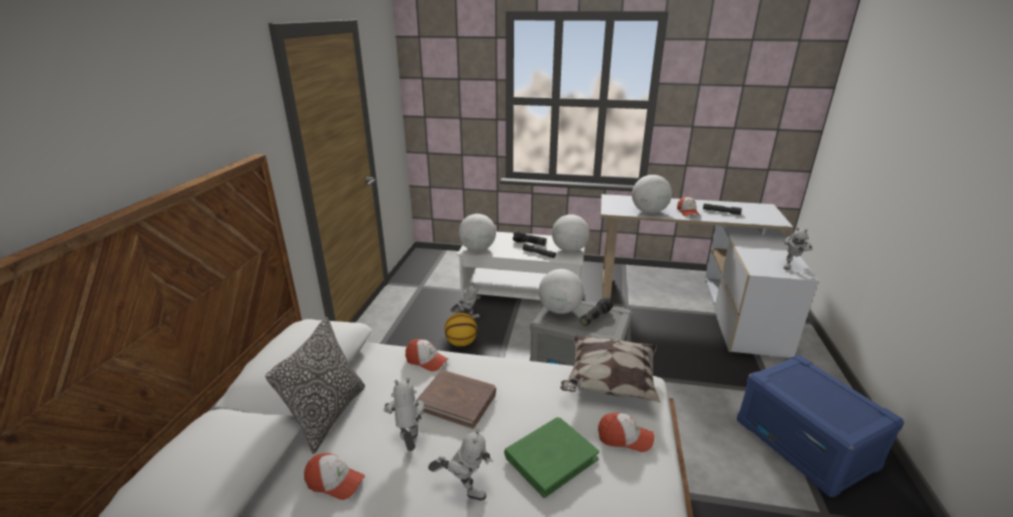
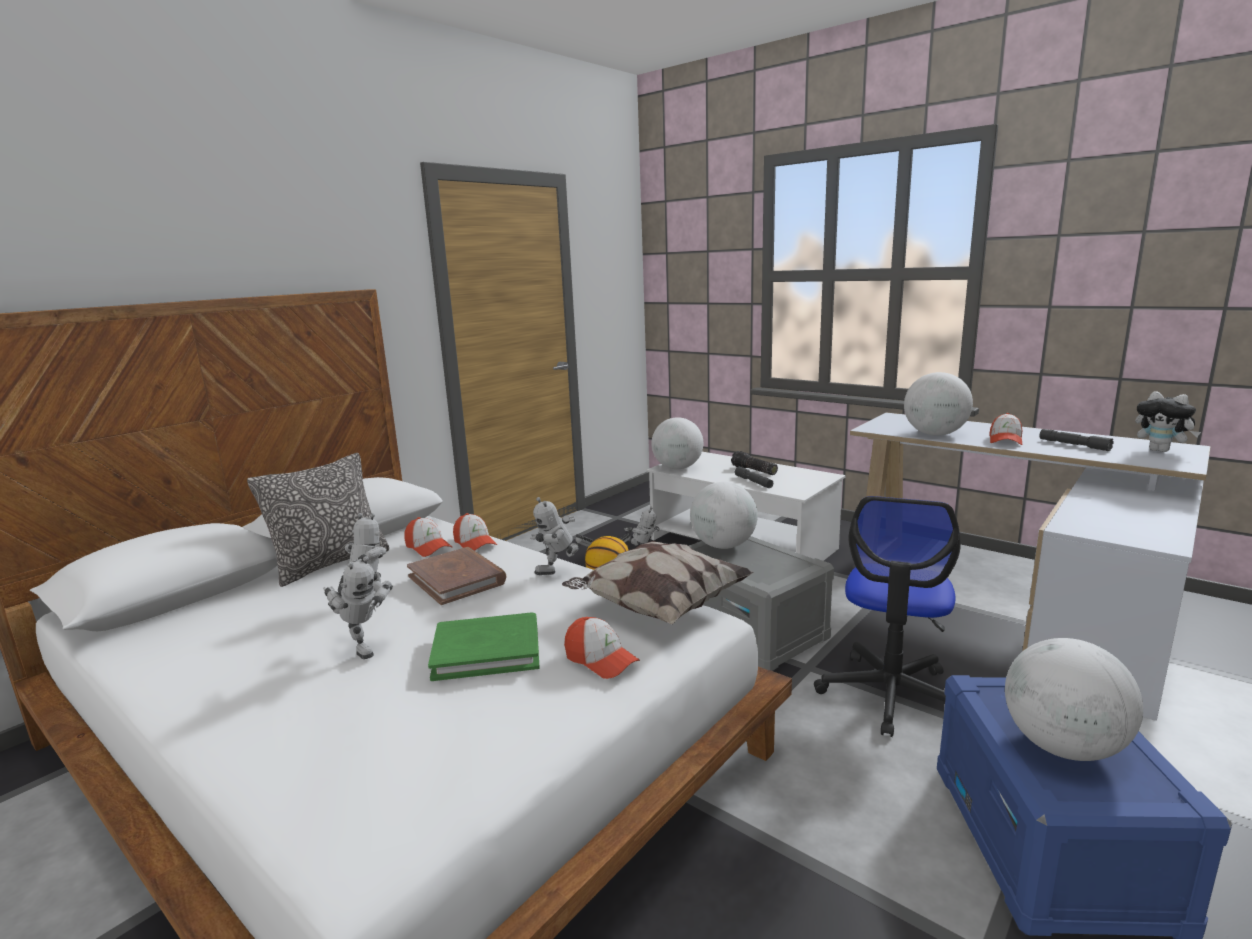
camera: 30 degrees right, 10 degrees down
(335, 482) = (269, 610): cap -> cap (428, 547)
(569, 250) = (804, 484): globe -> globe (1063, 747)
(595, 317) = (765, 561): flashlight -> none
(682, 380) = (891, 694): none -> office chair
(759, 211) = (1161, 450): none -> plush toy
(790, 266) = (1152, 531): toy robot -> toy robot (561, 572)

